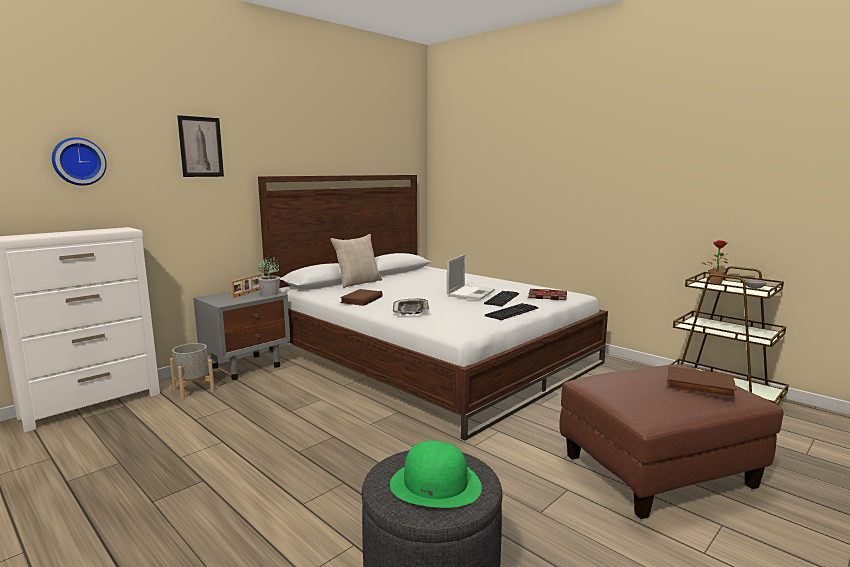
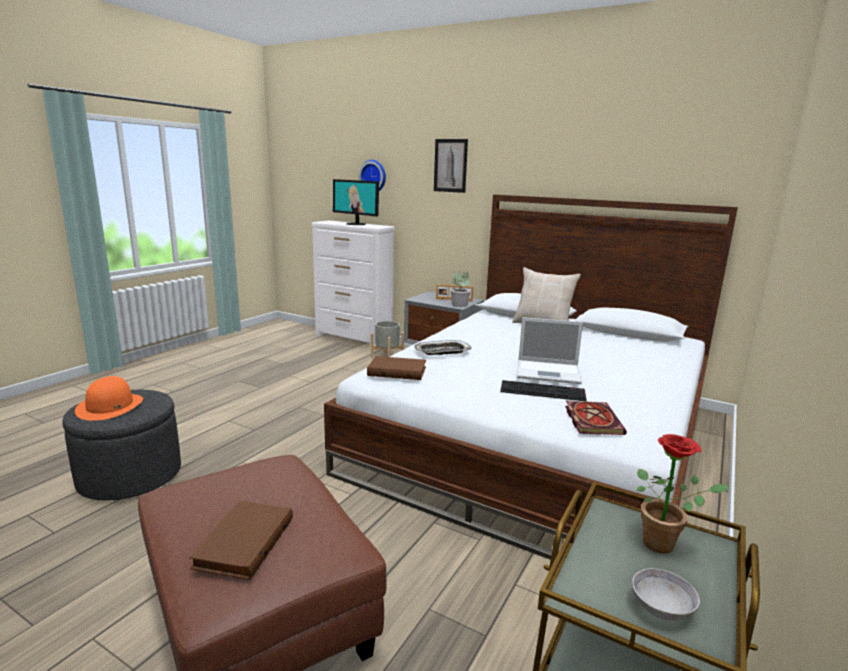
camera: 75 degrees right, 5 degrees up
(75, 232) = (356, 224): none -> monitor
(361, 300) = (470, 332): brown book -> brown book (397, 371)
(436, 484) = (110, 406): green hat -> orange hat
(511, 311) = (474, 397): keyboard -> none

